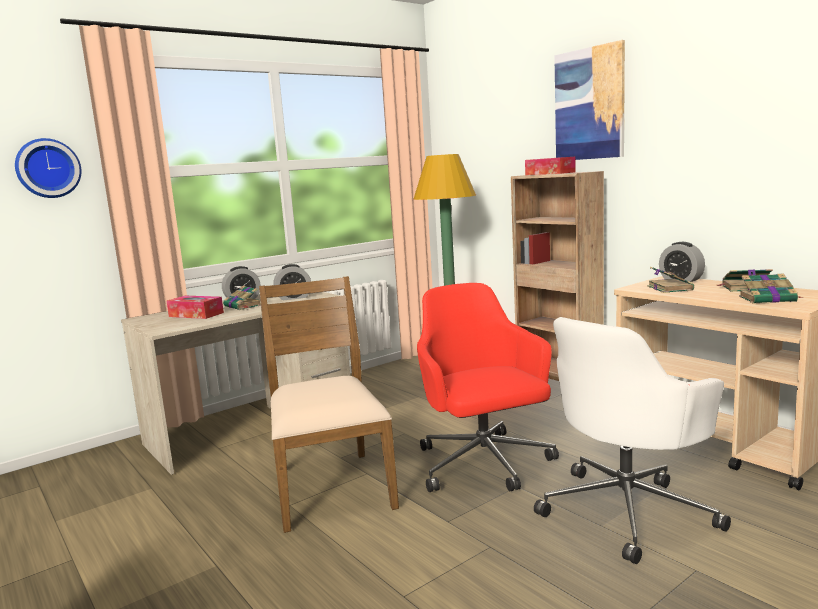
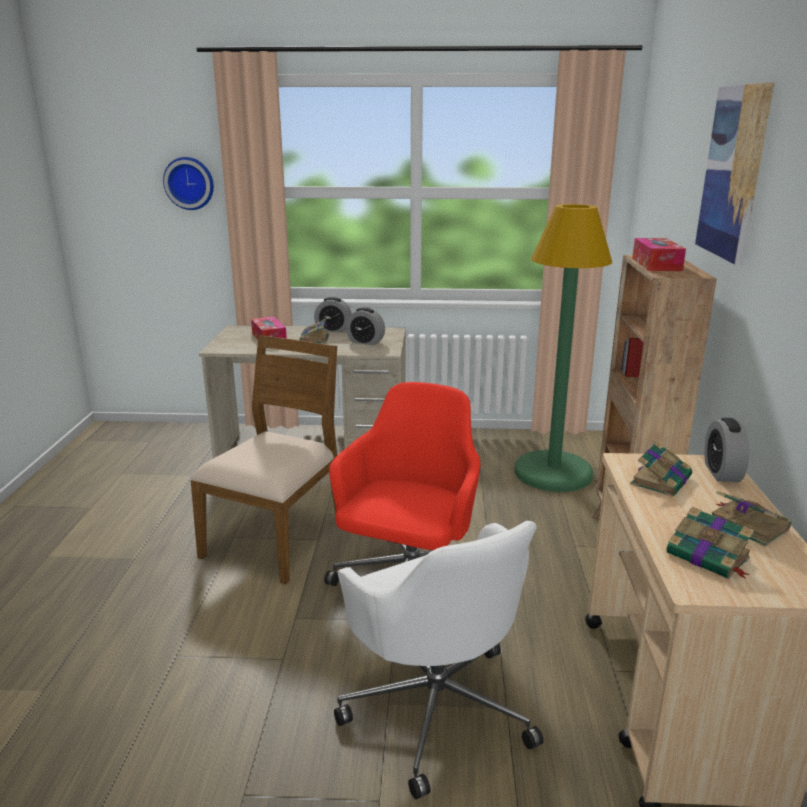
camera: 40 degrees right, 10 degrees up
(628, 510) = (436, 707): white office chair -> white office chair turned 120 degrees counterclockwise

